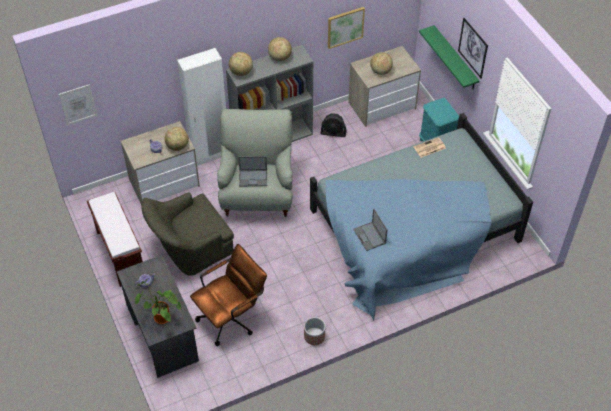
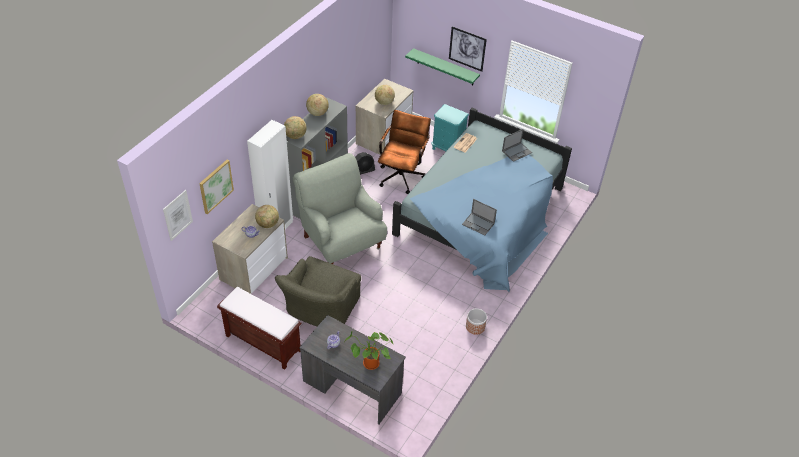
camera: 35 degrees left, 5 degrees down
(231, 317) = (399, 345): brown office chair -> brown office chair (402, 174)
(253, 178) = (348, 222): laptop -> laptop (517, 152)
(345, 27) = (350, 72): picture -> picture (215, 186)

